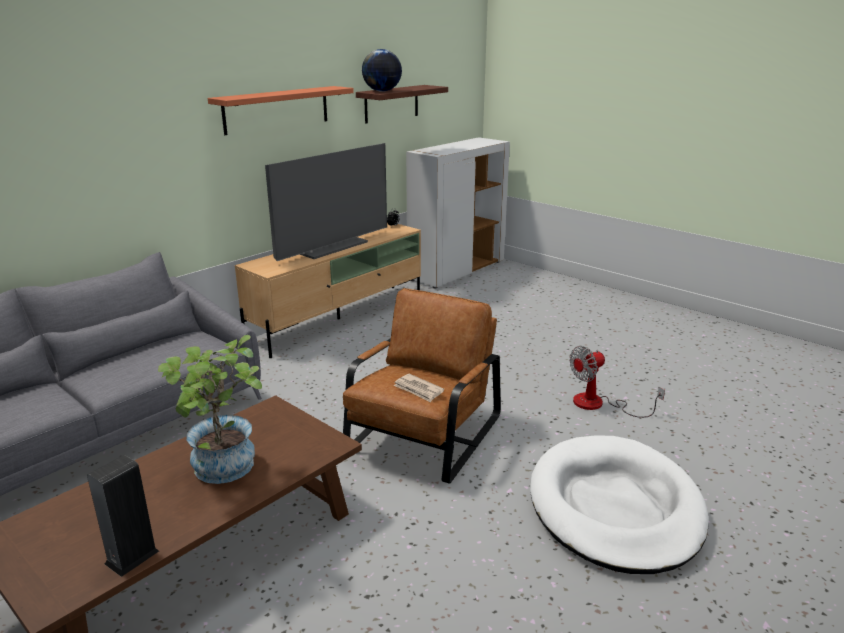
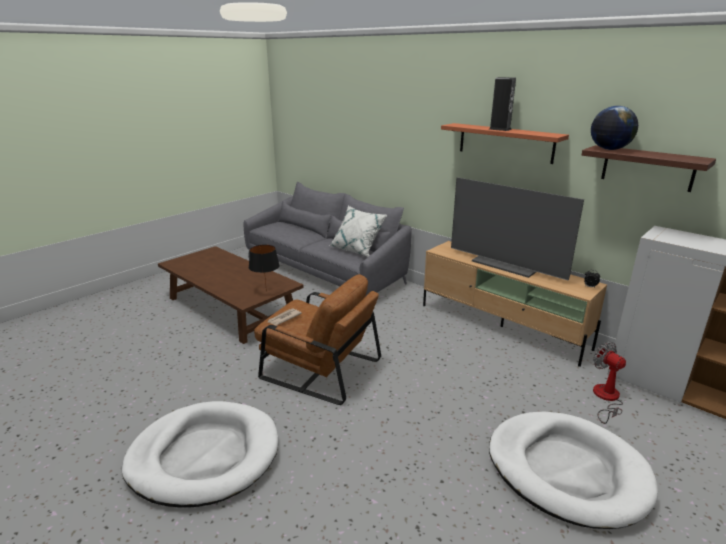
camera: 90 degrees right, 0 degrees up
(132, 557) = (185, 271): speaker -> speaker (500, 129)
(162, 346) = (357, 250): none -> white pillow
(223, 471) = (233, 279): potted plant -> none
(293, 427) = (266, 291): none -> black table lamp
(557, 321) = (566, 470): none -> white dog bed
(599, 404) = (359, 475): fan -> fan (606, 398)

